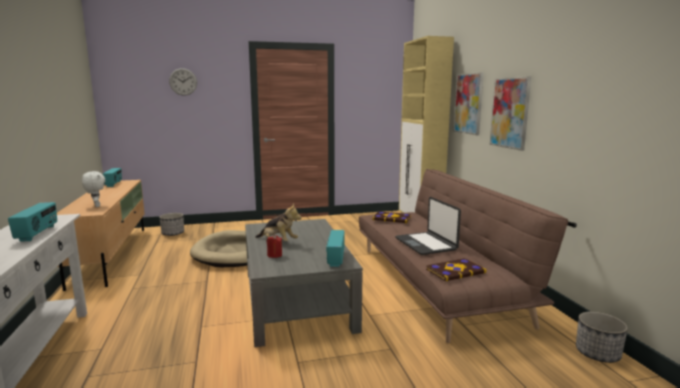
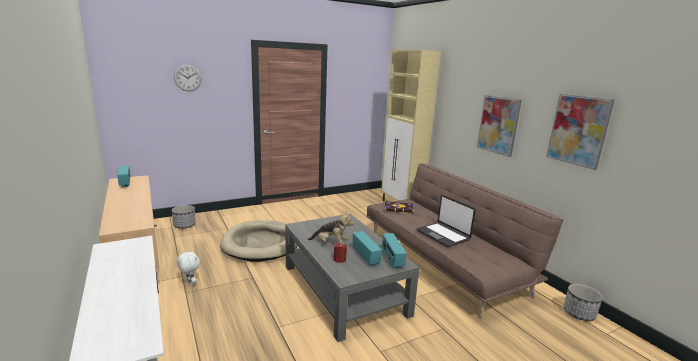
camera: 15 degrees left, 5 degrees up
(37, 234) = (138, 268): radio -> radio (366, 257)
(96, 206) = (136, 215): white plush toy -> white plush toy (190, 283)
(455, 271) = (481, 261): book -> none
(468, 103) = (454, 110): picture -> picture (578, 130)

